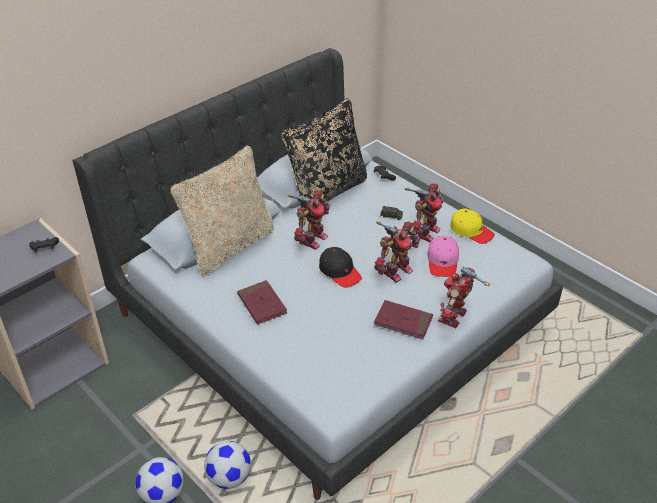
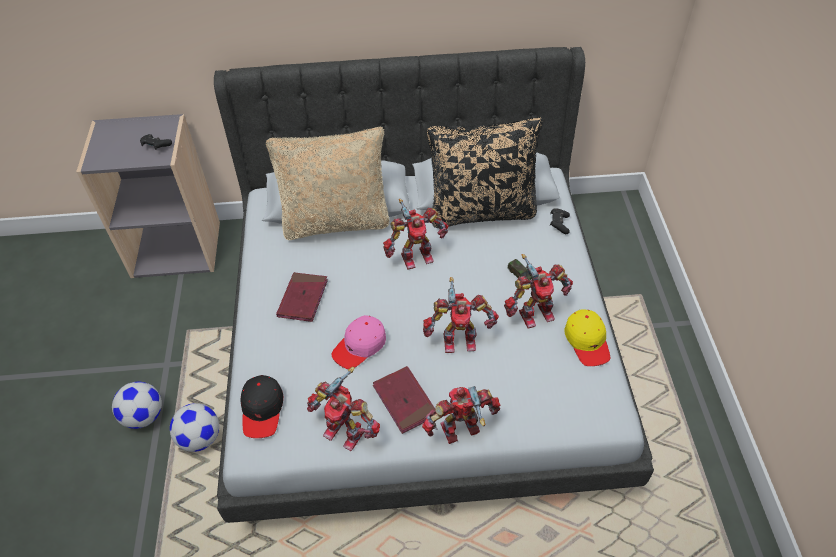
camera: 40 degrees right, 10 degrees up
(340, 272) = (403, 307): black cap -> black cap (262, 410)
(385, 360) = (346, 431): none -> toy robot
(443, 261) = (517, 359): pink cap -> pink cap (360, 346)

